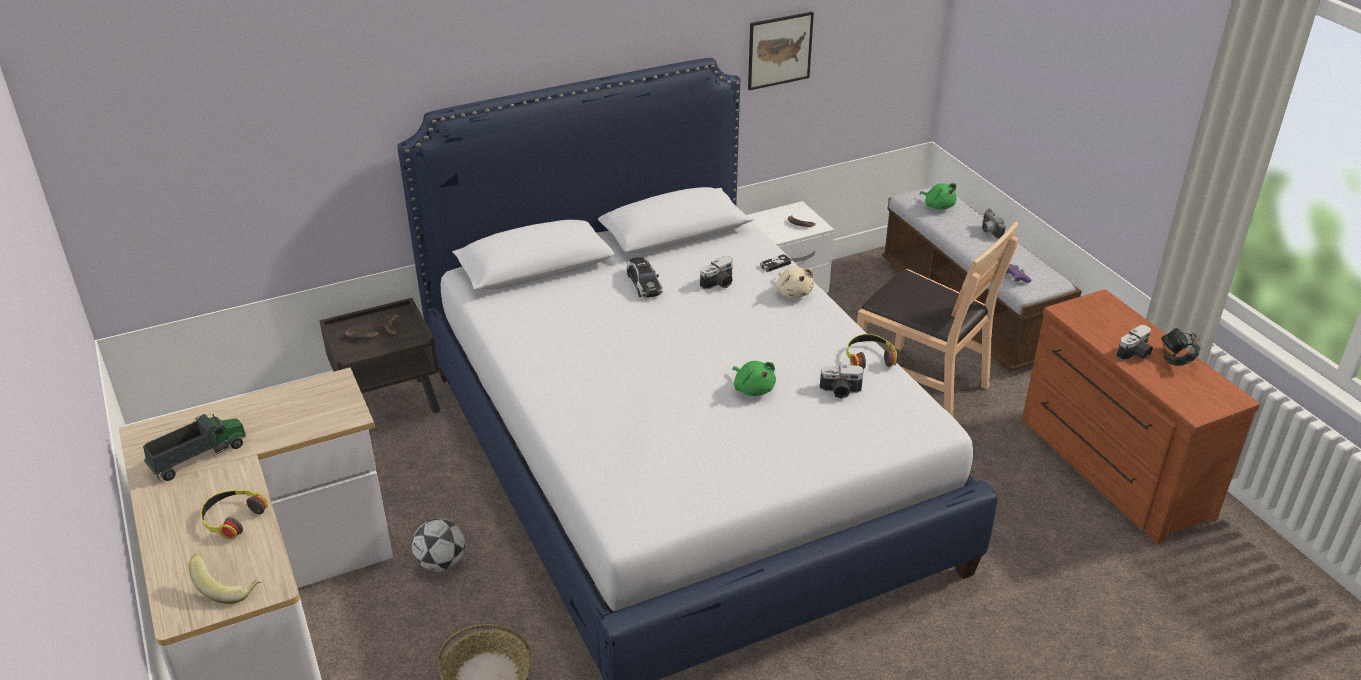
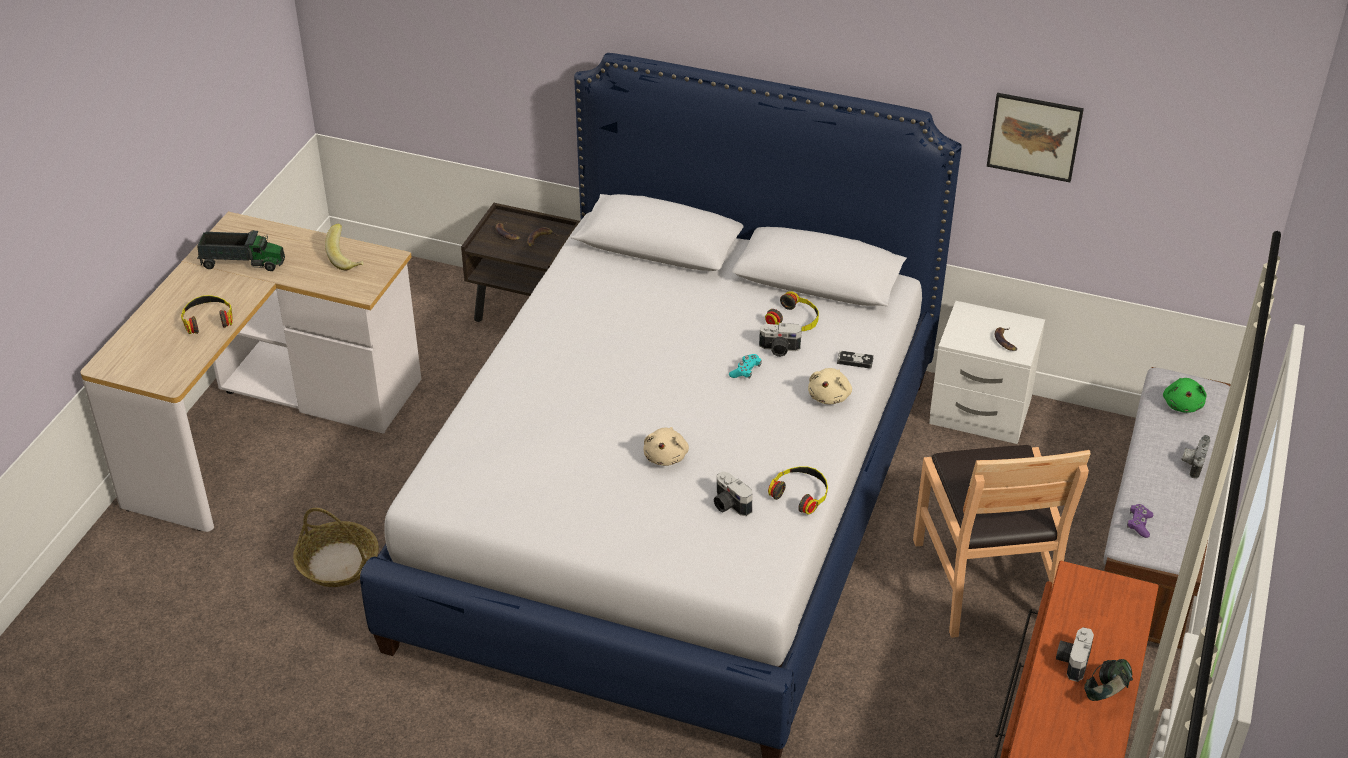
camera: 45 degrees right, 5 degrees up
(229, 588) = (150, 366): banana -> banana (347, 259)
(441, 563) = (410, 460): football -> none
(644, 283) = (719, 311): toy car -> none
(701, 262) = (794, 321): none -> headphones
(719, 308) = (745, 371): none -> turquoise game controller
(753, 388) = (666, 456): green plush toy -> beige plush toy
(1135, 354) = (1071, 660): camera -> camera turned 105 degrees clockwise

